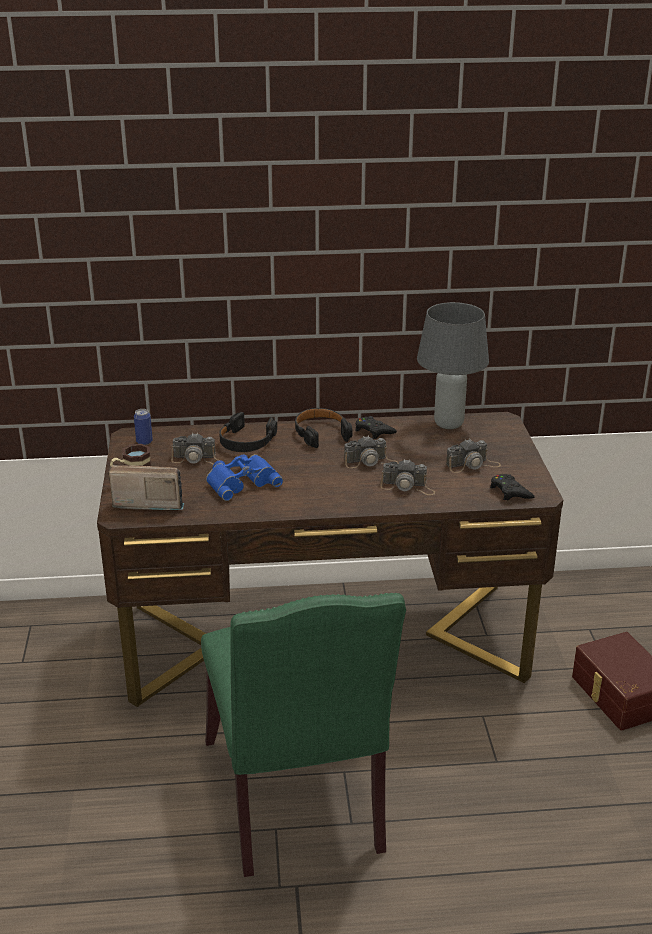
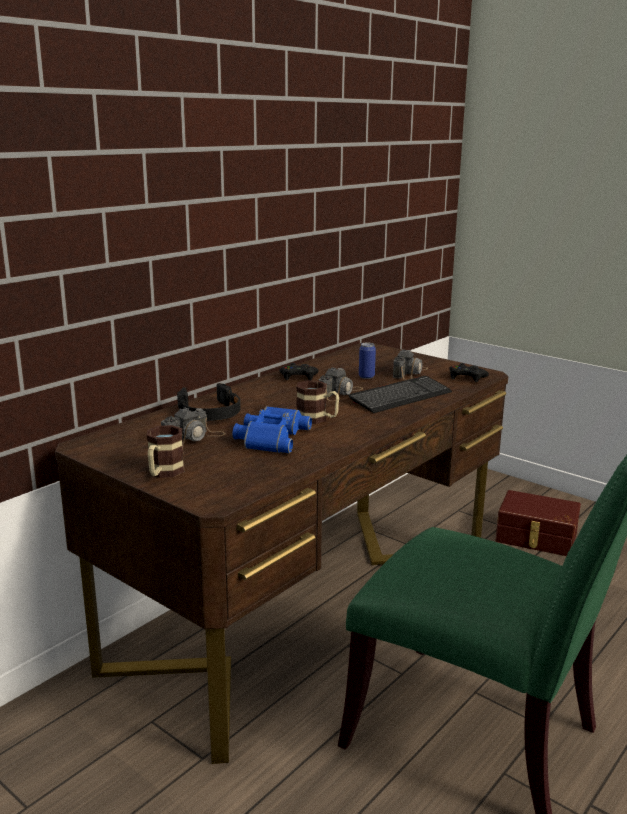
camera: 45 degrees left, 10 degrees down
(144, 442) = (109, 444): can -> can (366, 376)
(148, 502) = (217, 481): radio -> none
(302, 480) = (317, 419): none -> mug
(321, 433) = (261, 389): black headphones -> none
(408, 487) = (400, 397): camera -> keyboard
(449, 424) = (340, 358): grey table lamp -> none

